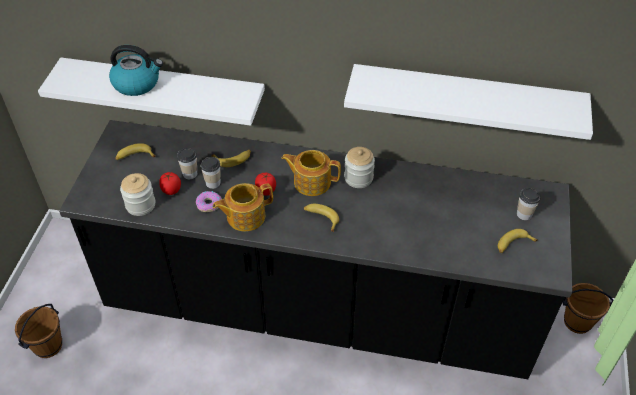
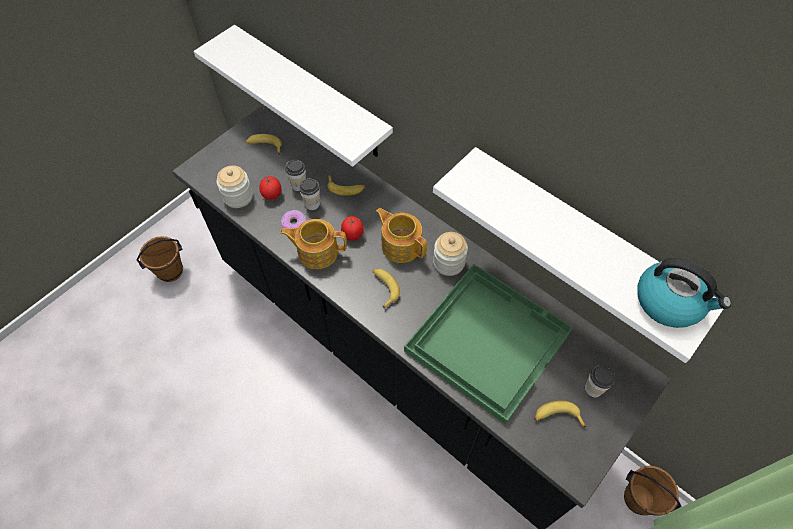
camera: 30 degrees right, 10 degrees up
(137, 83) = (279, 78): kettle -> kettle (669, 302)
(427, 217) = (487, 339): none -> green tray

